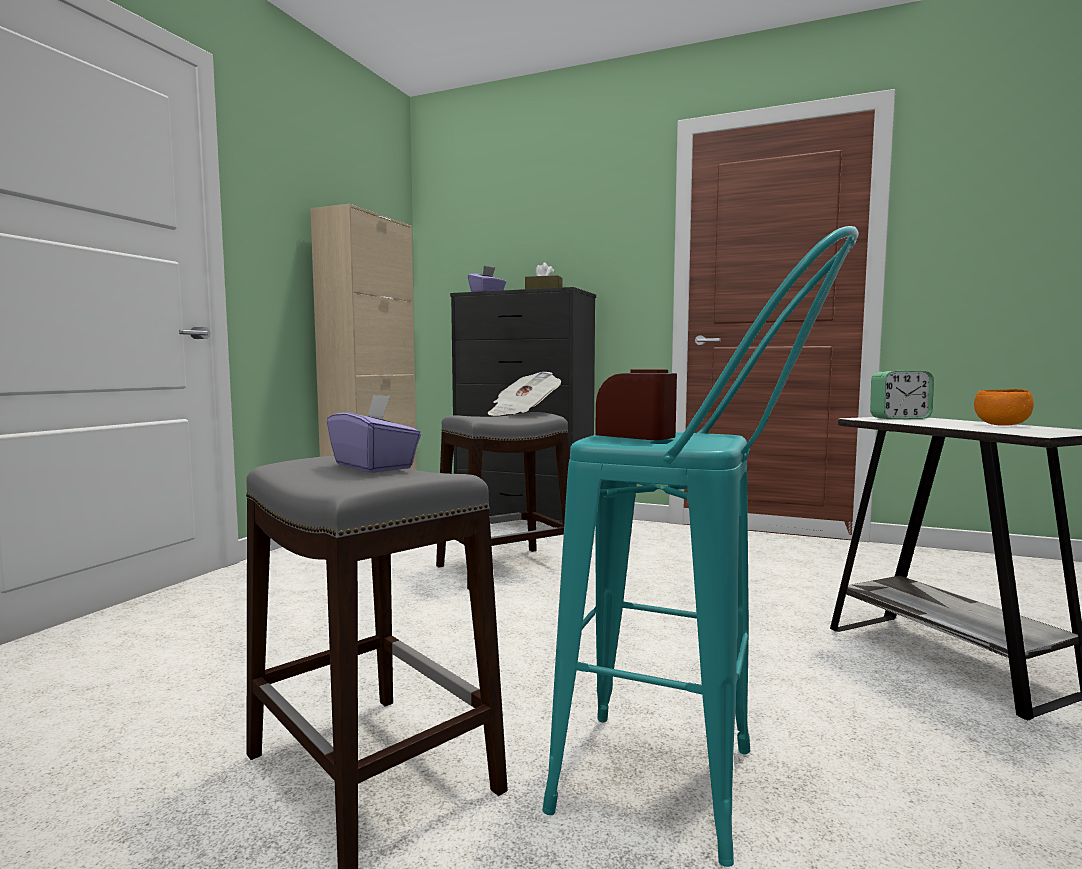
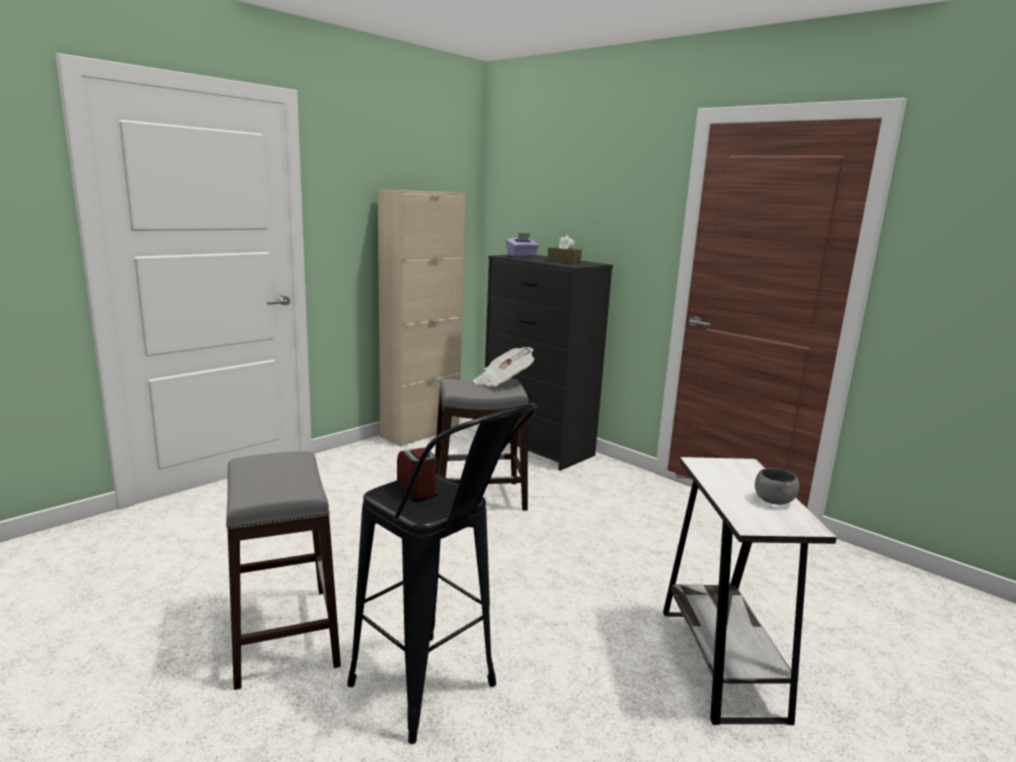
camera: 20 degrees right, 10 degrees up
(374, 467) = (284, 473): purple tissue box -> none
(691, 789) = (437, 697): turquoise stool -> black stool
(899, 418) = (727, 468): alarm clock -> none
(1001, 425) = (773, 501): orange bowl -> grey bowl

